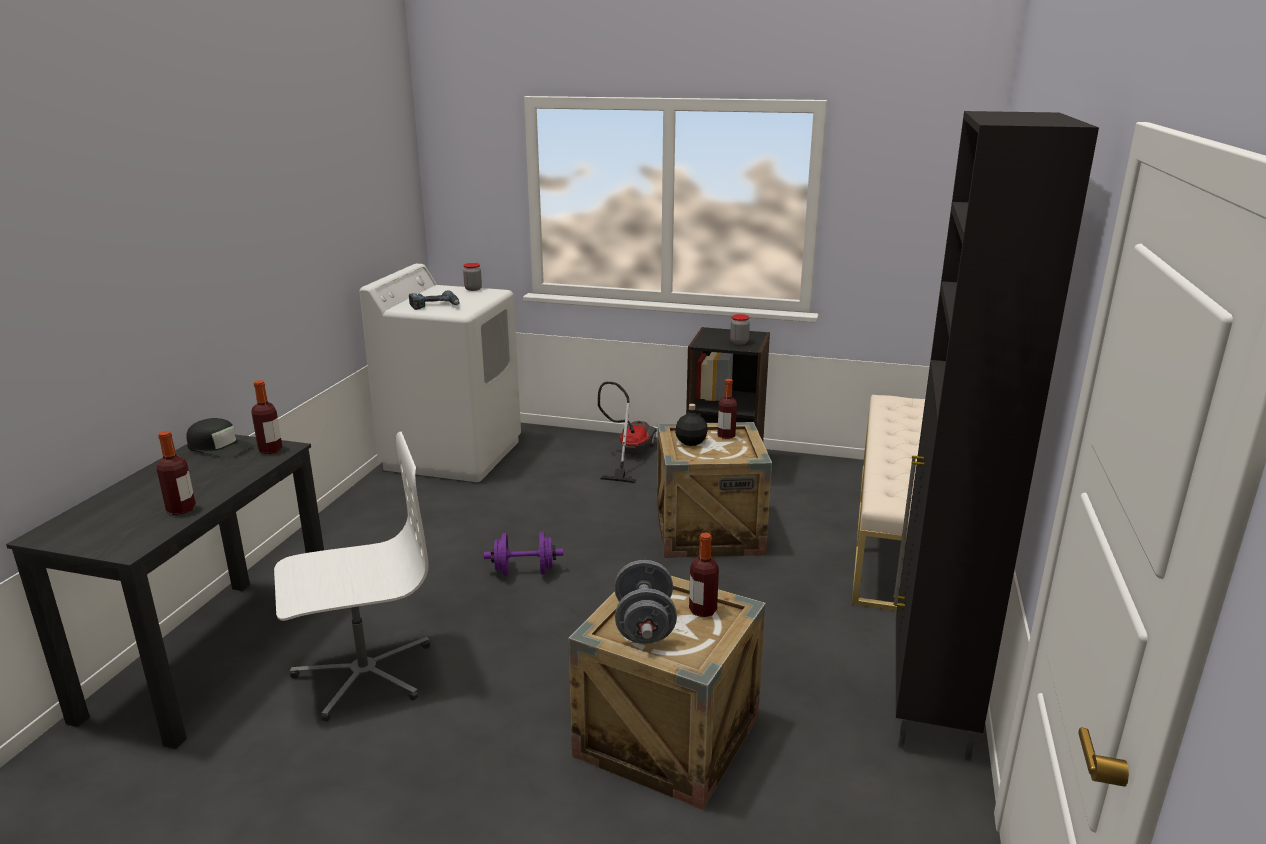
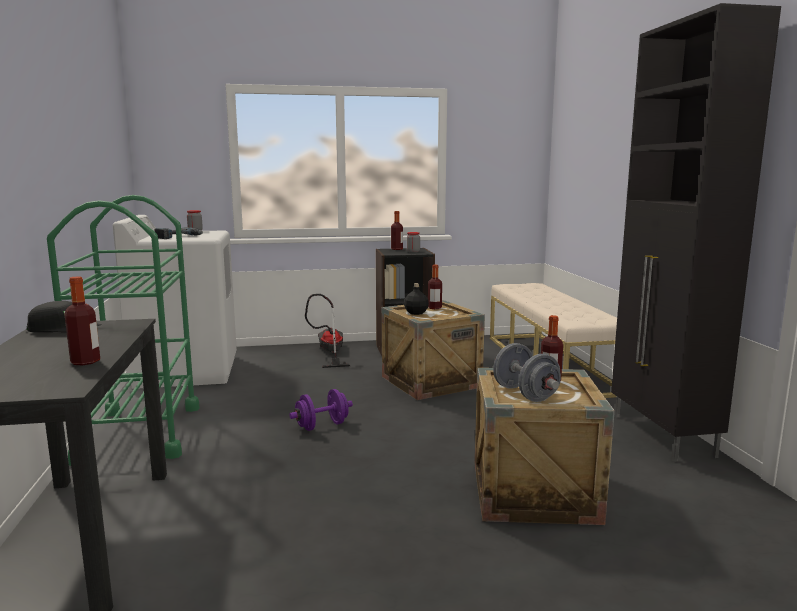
camera: 25 degrees left, 10 degrees down
(270, 450) = (121, 325): bottle -> bottle (396, 249)
(347, 537) = (140, 433): none -> green cart
(363, 674) = (251, 515): white office chair -> none

